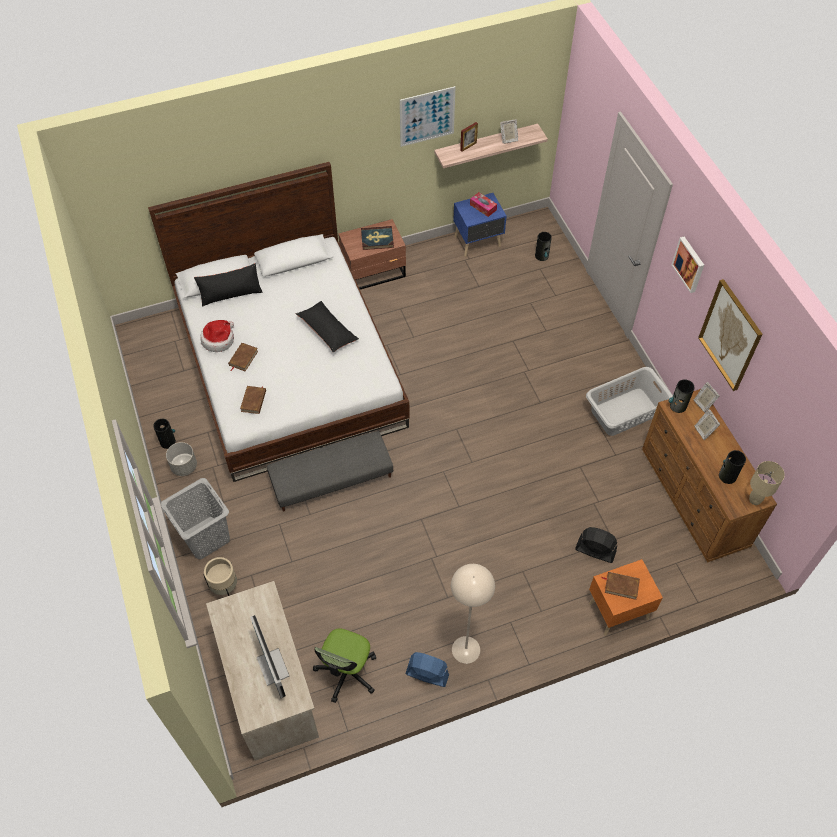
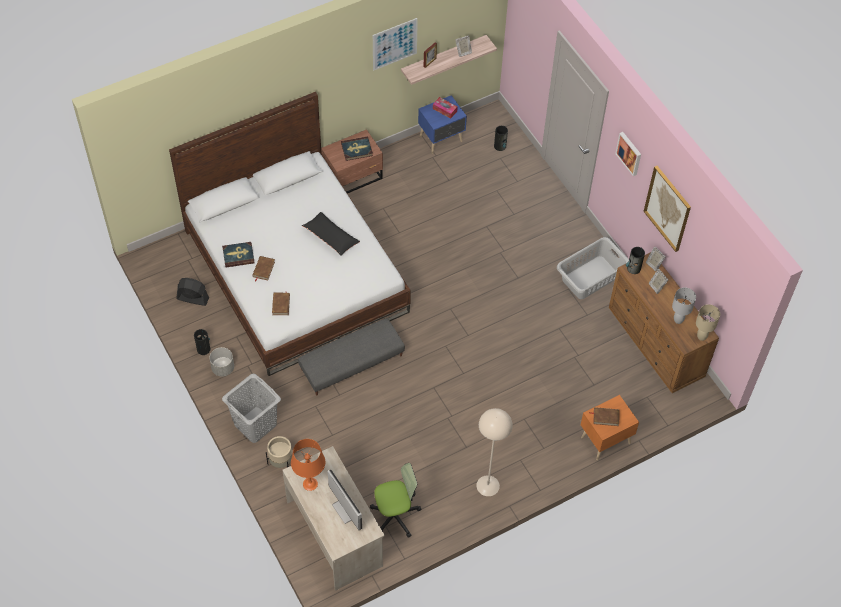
camera: 10 degrees left, 0 degrees up
(218, 339) = (238, 255): hat -> book
(230, 294) = (239, 214): black pillow -> none
(236, 626) = (310, 484): none -> orange table lamp
(346, 672) = (395, 515): office chair -> office chair turned 120 degrees counterclockwise
(427, 674) = (460, 508): blue fan -> none
(595, 551) = (580, 395): black fan -> black fan (192, 298)
(727, 476) = (678, 320): vase -> white table lamp

